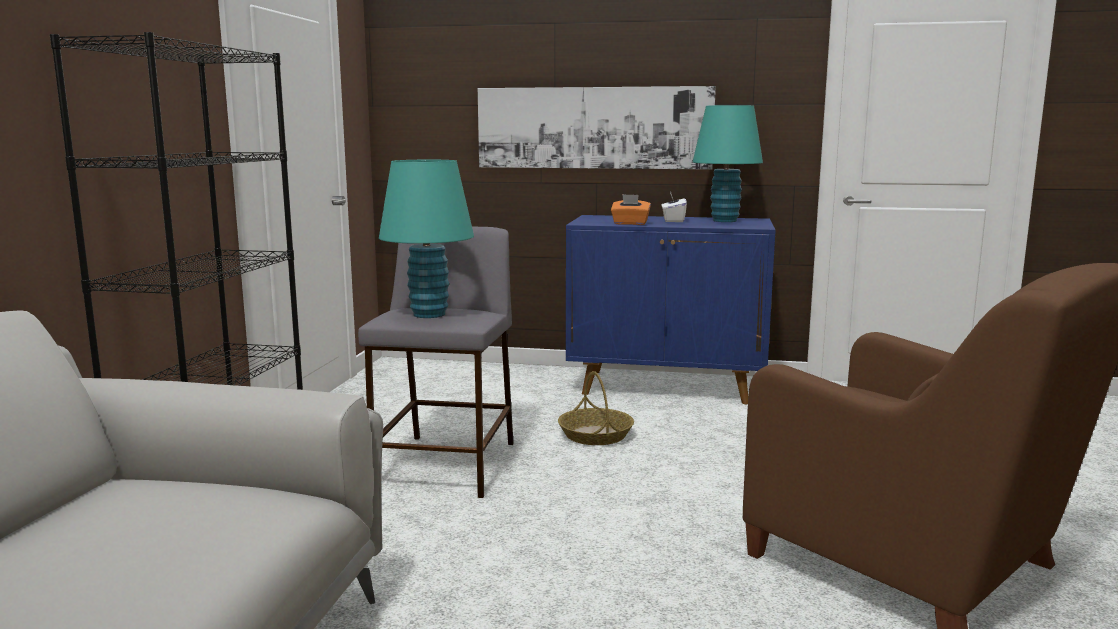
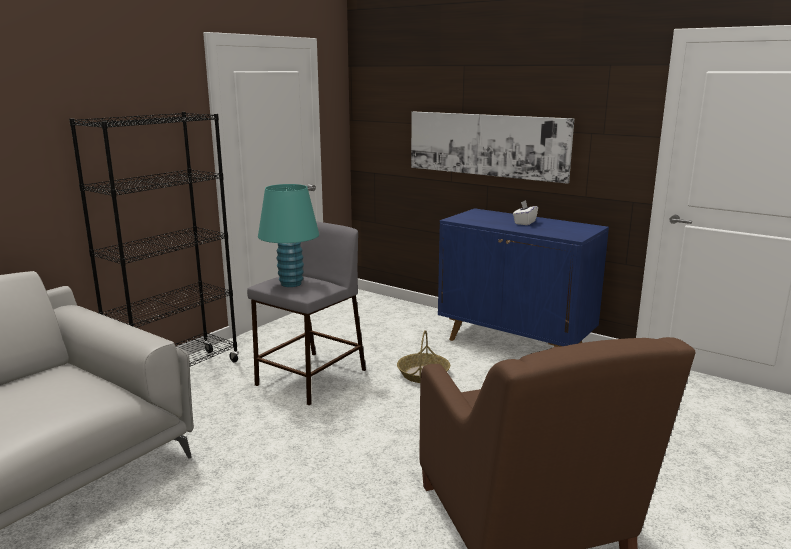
camera: 25 degrees right, 5 degrees up
(630, 223) = (485, 223): orange tissue box -> none
(724, 221) = (564, 226): turquoise table lamp -> none

